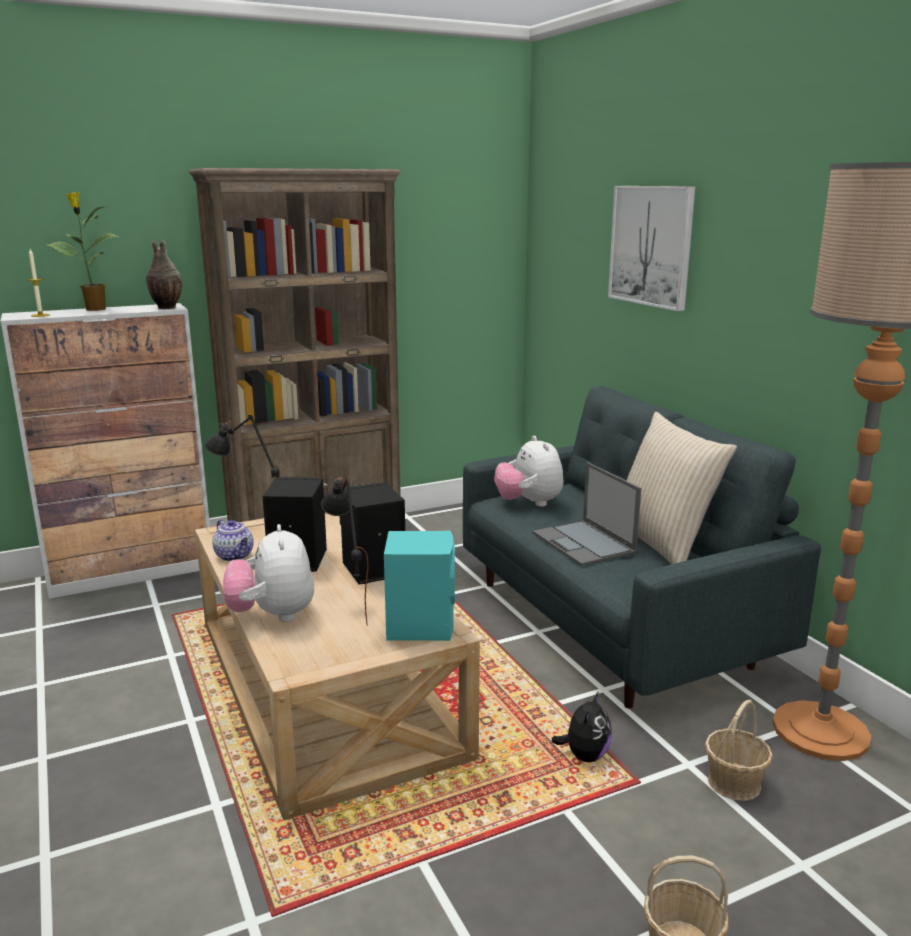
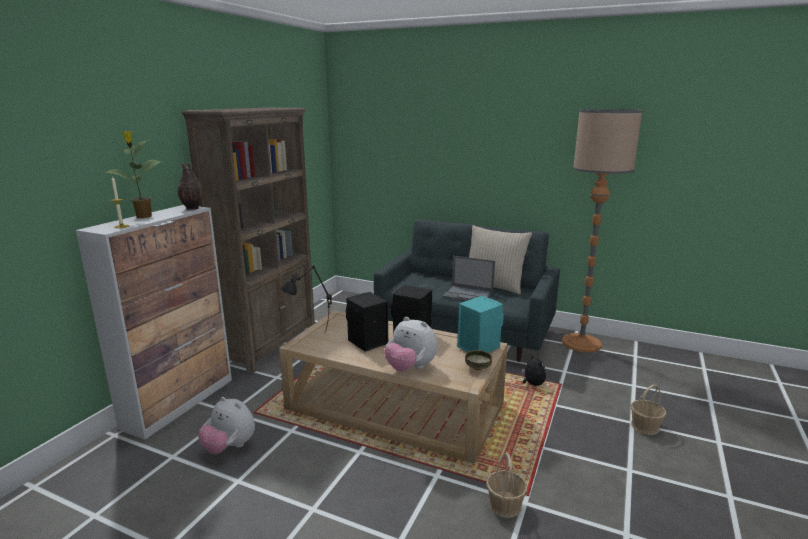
camera: 40 degrees left, 0 degrees up
(235, 556) = (333, 351): teapot -> none
(348, 611) = (438, 353): black table lamp -> none
(354, 655) = (478, 368): none -> bowl
(529, 503) = (413, 285): plush toy -> plush toy (229, 447)
(651, 246) = (436, 145): picture -> none
(734, 782) = (584, 370): basket -> basket (505, 505)

